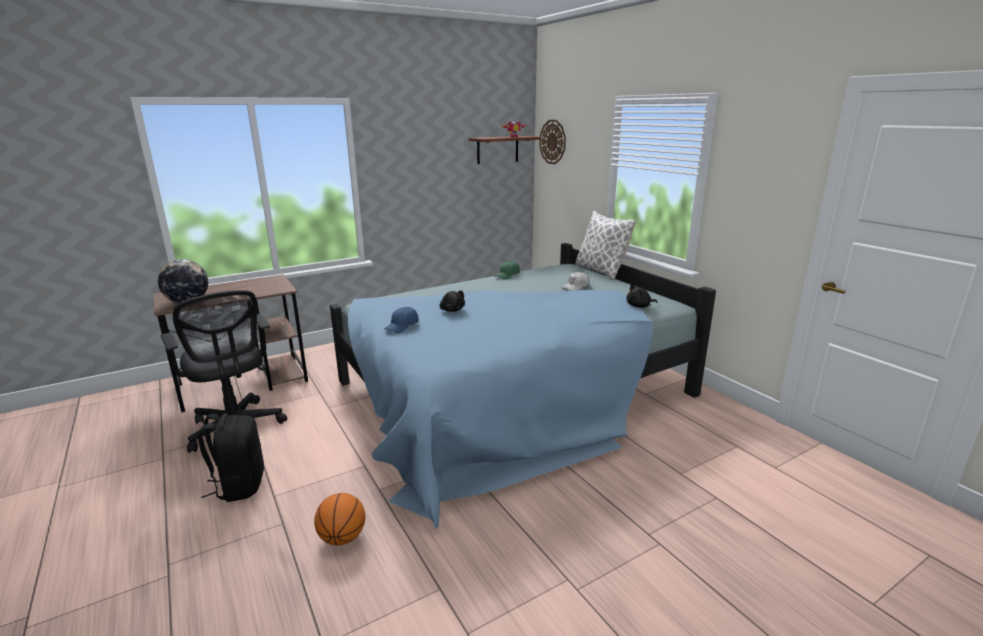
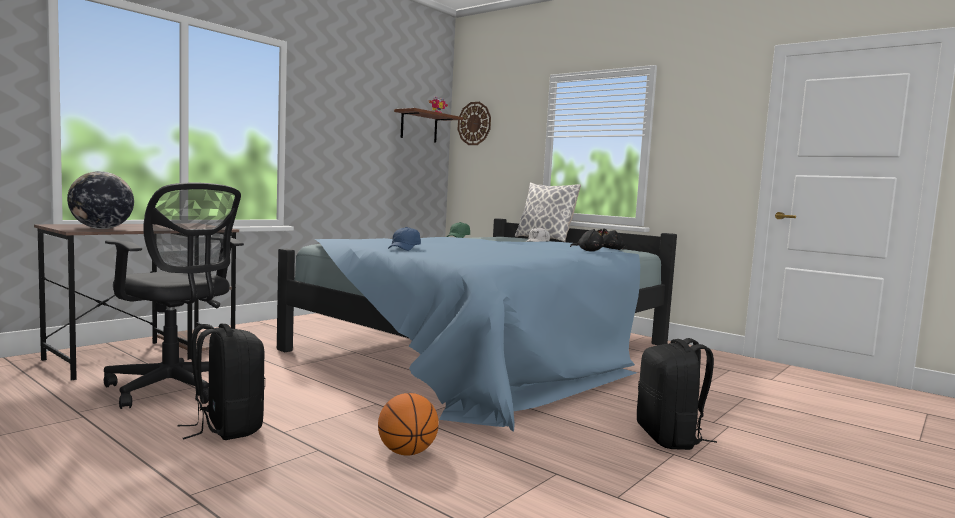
camera: 20 degrees left, 15 degrees down
(452, 310) = (440, 244): black plush toy -> black plush toy (589, 251)
(583, 554) = (670, 438): none -> black backpack

